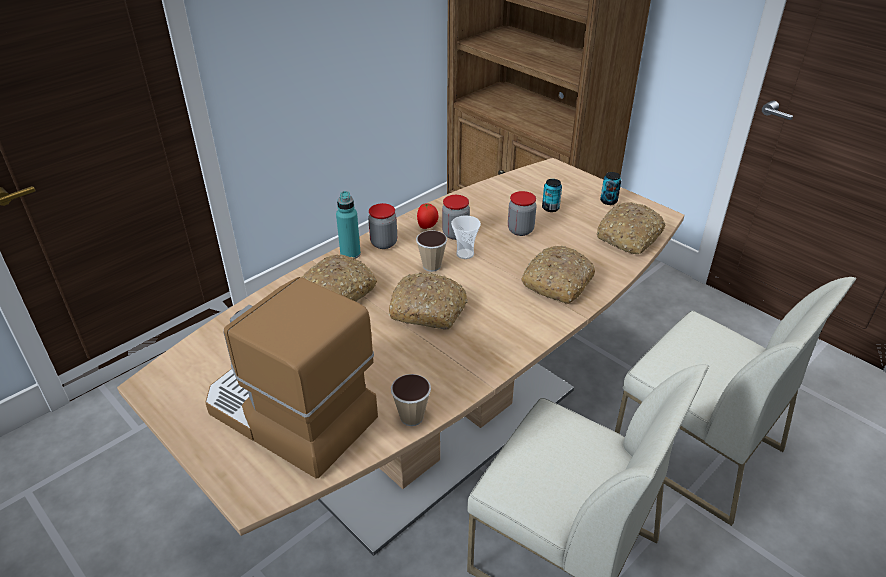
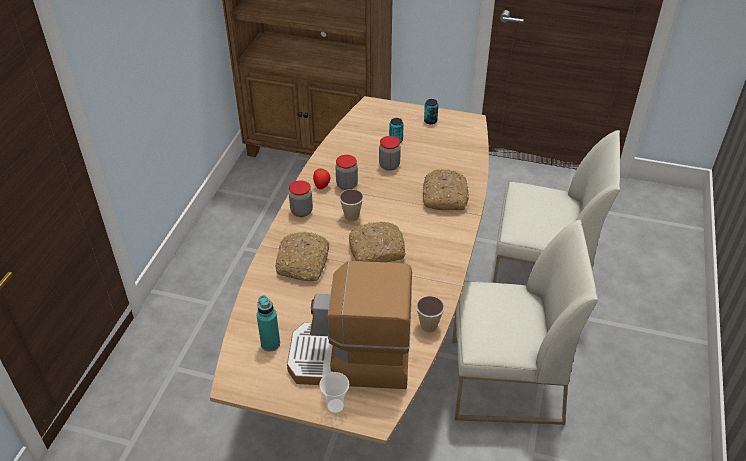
camera: 30 degrees left, 5 degrees up
(350, 254) = (284, 229): turquoise bottle -> turquoise bottle (270, 344)
(465, 254) = (366, 198): cup -> cup (335, 406)
(629, 237) = (464, 145): bread -> none

